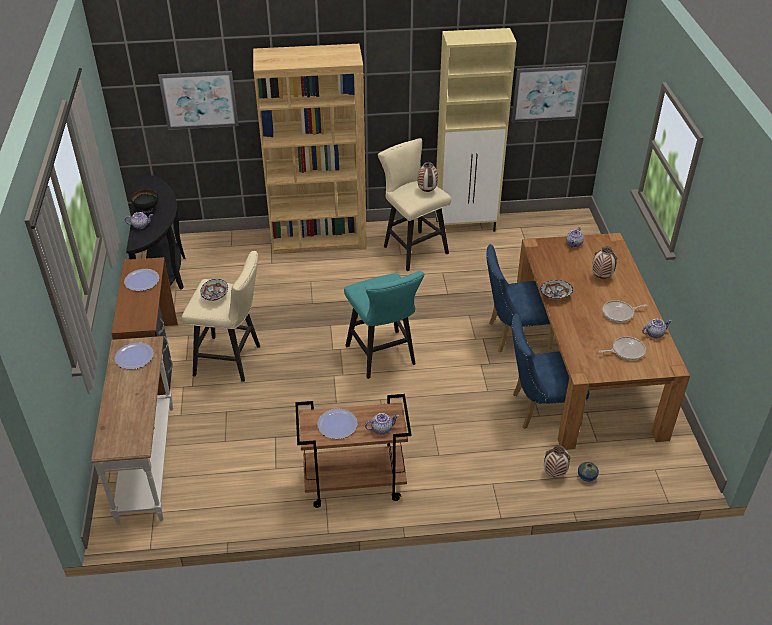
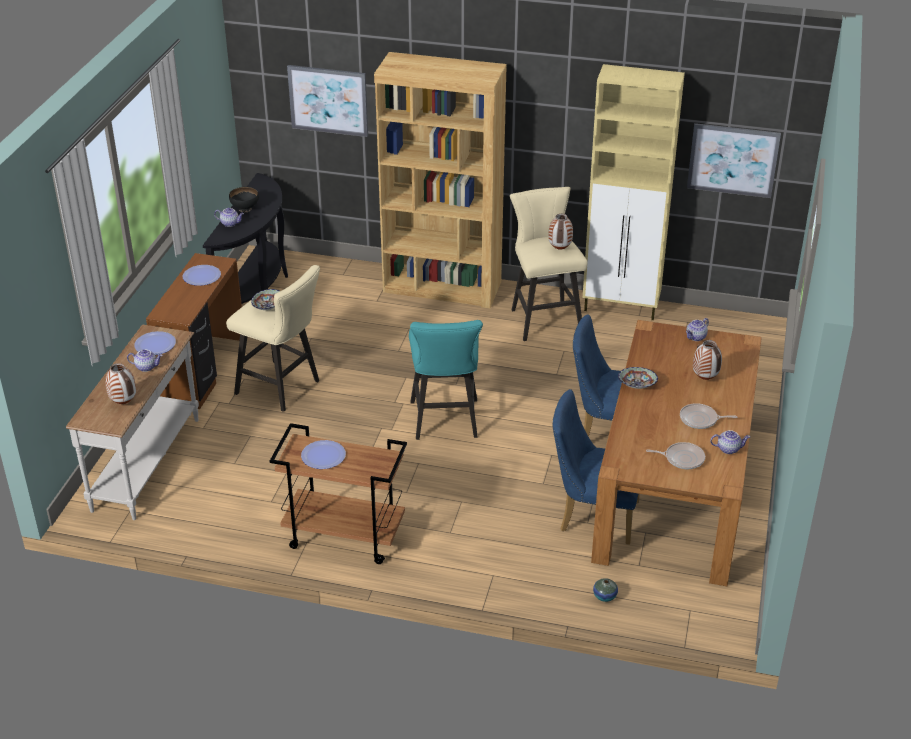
camera: 20 degrees right, 5 degrees down
(381, 428) = (366, 470): teapot -> teapot (146, 367)
(554, 474) = (569, 584): vase -> vase (124, 403)

